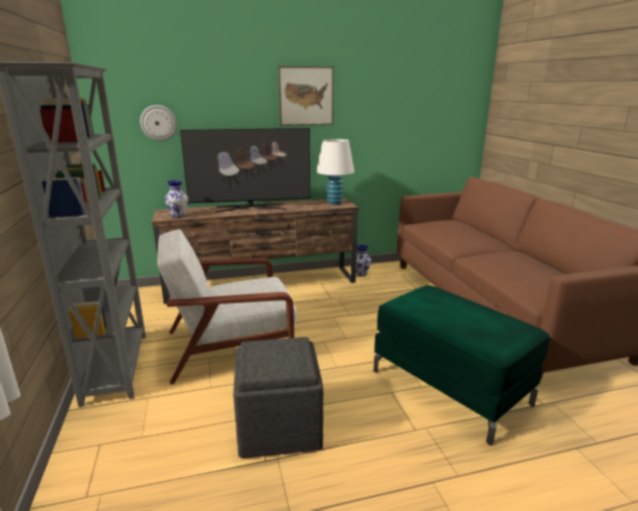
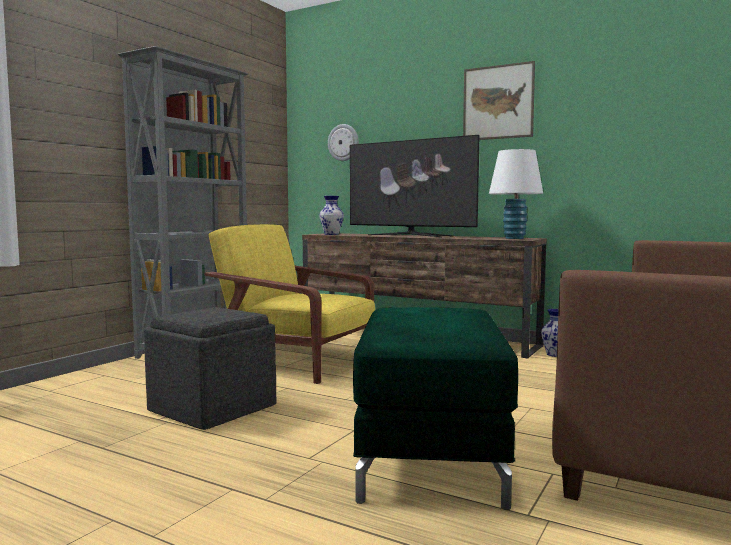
camera: 45 degrees right, 15 degrees down
(232, 345) = (294, 361): white armchair -> yellow armchair

